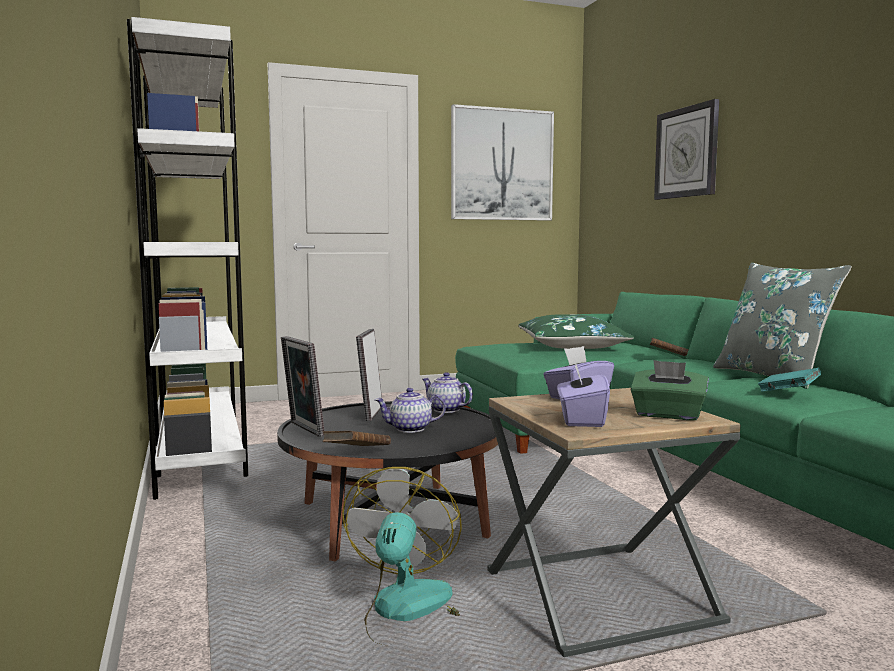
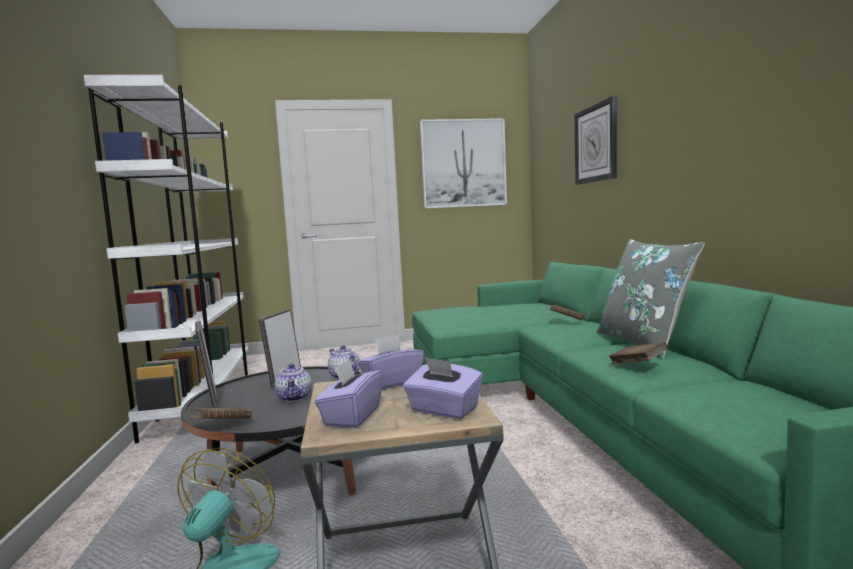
camera: 10 degrees right, 0 degrees up
(410, 429) = (295, 397): teapot -> teapot turned 105 degrees counterclockwise
(572, 346) = (496, 310): green pillow -> none
(668, 415) = (443, 410): green tissue box -> purple tissue box
(788, 393) = (637, 365): turquoise book -> brown book

